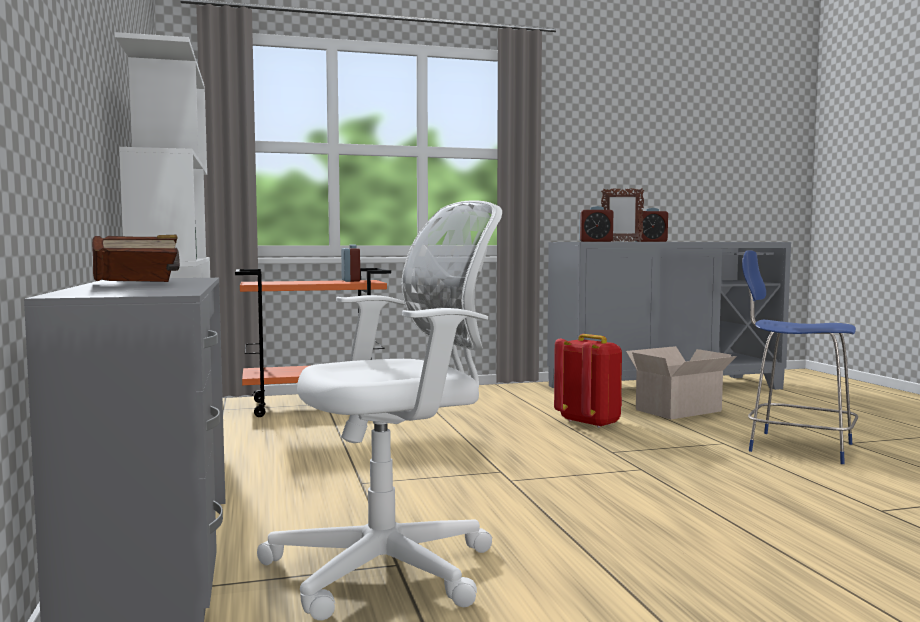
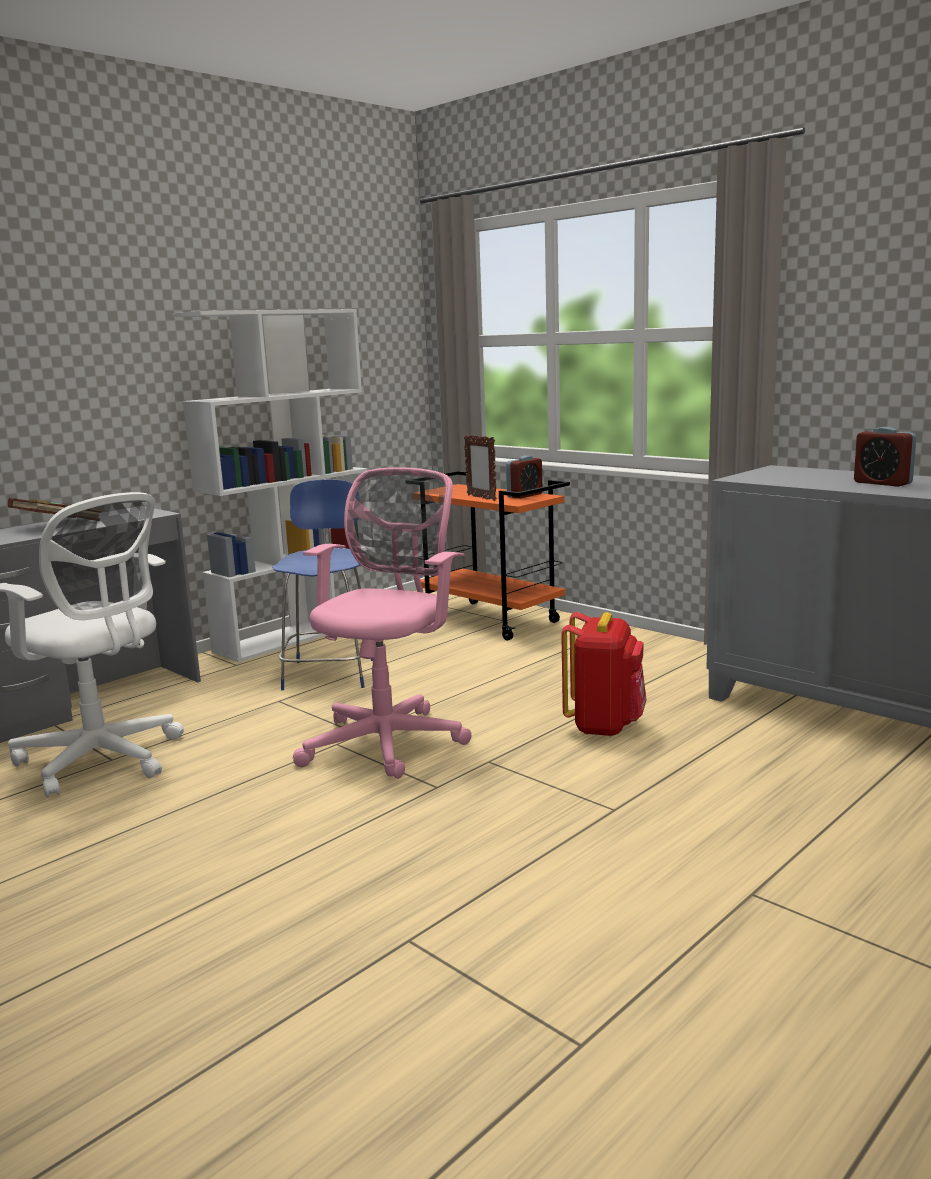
camera: 60 degrees right, 10 degrees up
(530, 466) = (389, 740): none -> pink office chair
(596, 241) = (764, 478): alarm clock -> none
(621, 241) = (817, 480): picture frame -> picture frame (481, 498)
(680, 410) = (762, 757): cardboard box -> none
(796, 447) = (663, 857): blue chair -> blue chair (330, 673)

